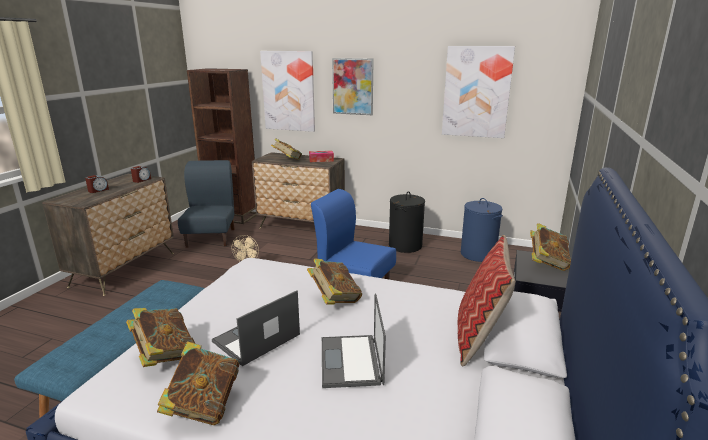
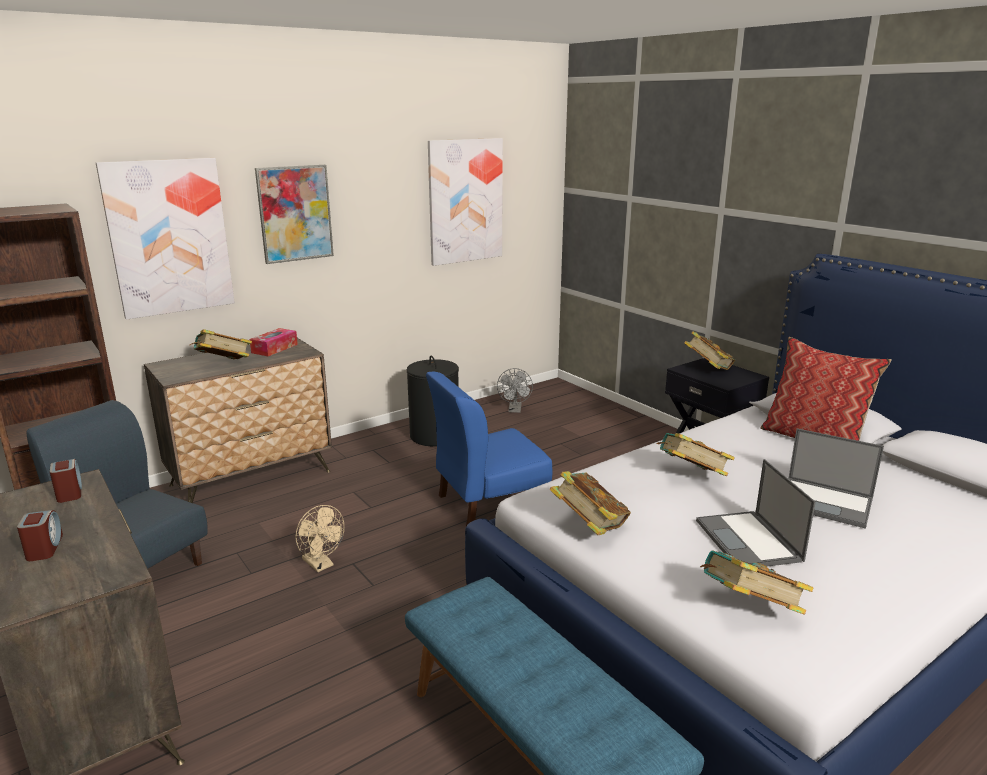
camera: 55 degrees left, 0 degrees up
(203, 406) = (870, 601): book -> book (589, 526)
(478, 254) = (515, 410): blue laundry basket -> grey fan

